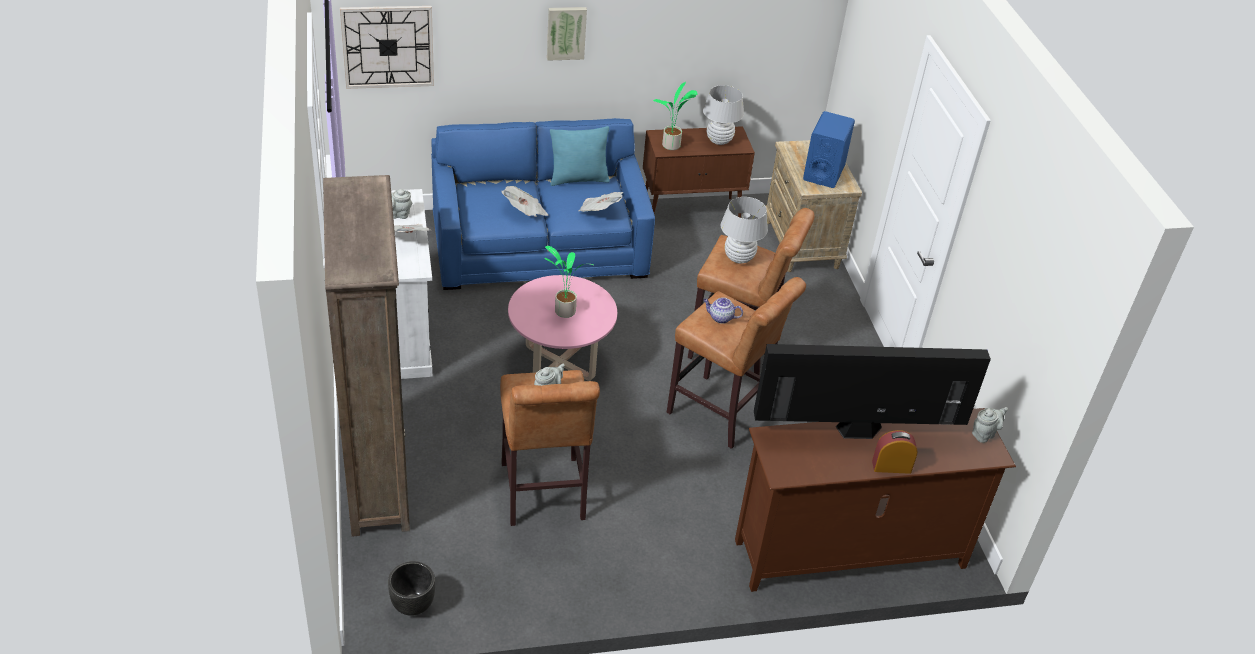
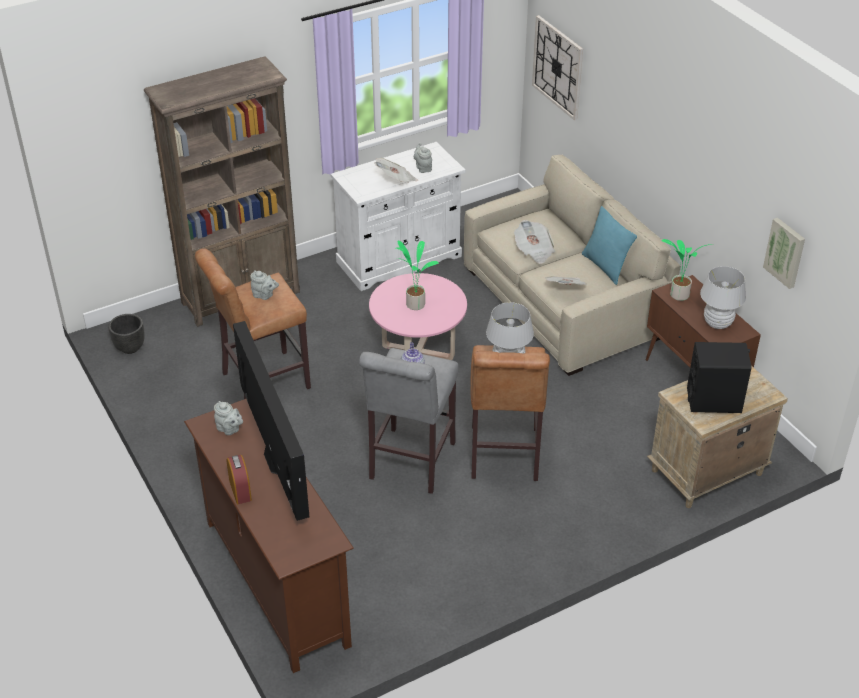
camera: 75 degrees right, 0 degrees up
(539, 244) = (565, 301): blue sofa -> beige sofa
(566, 32) = (654, 134): picture -> picture (785, 252)
(722, 415) = (410, 464): brown stool -> grey stool
(823, 172) = (714, 400): blue speaker -> black speaker
(984, 434) = (313, 550): grey teapot -> grey teapot (229, 429)

